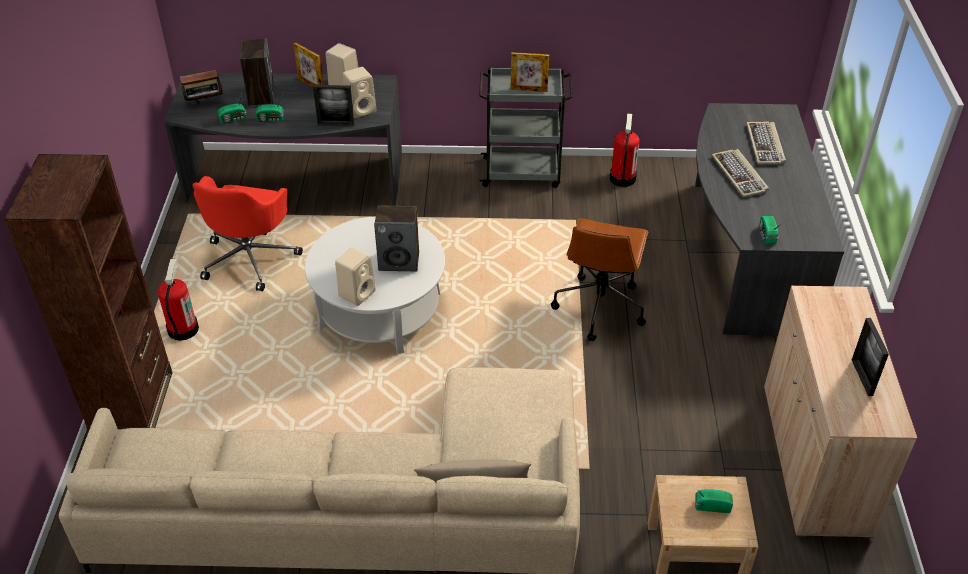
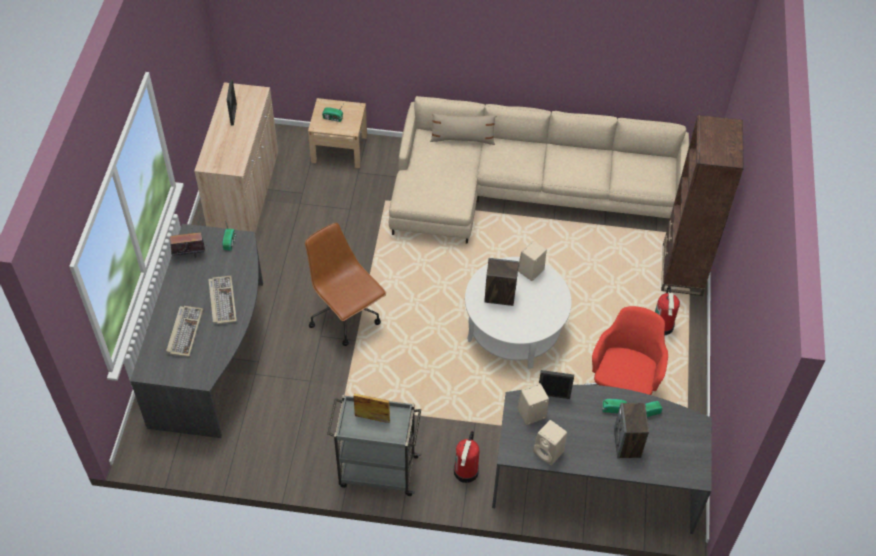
camera: 175 degrees left, 10 degrees up
(205, 103) = (678, 437): radio -> radio (189, 254)
(311, 85) = (581, 455): picture frame -> none
(599, 306) = (346, 316): brown office chair -> brown office chair turned 60 degrees counterclockwise
(622, 178) = (285, 453): fire extinguisher -> fire extinguisher (466, 471)

